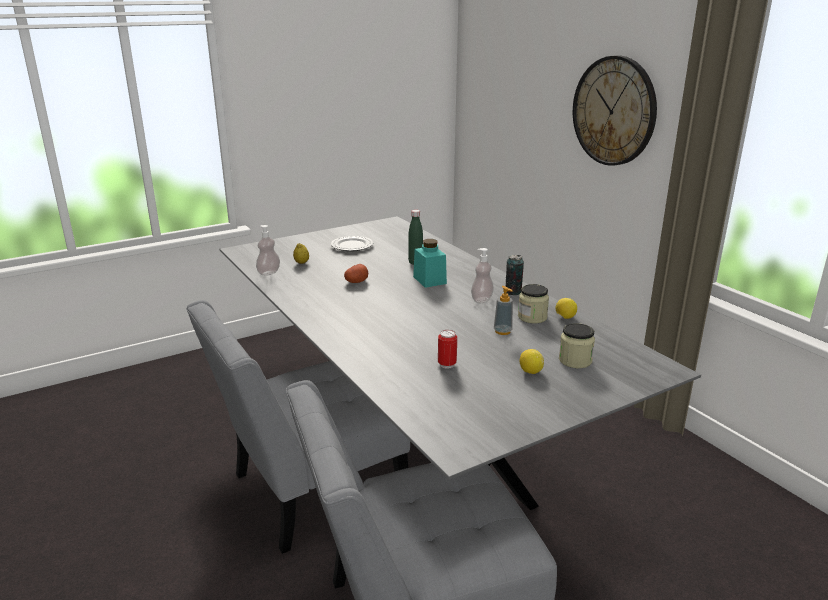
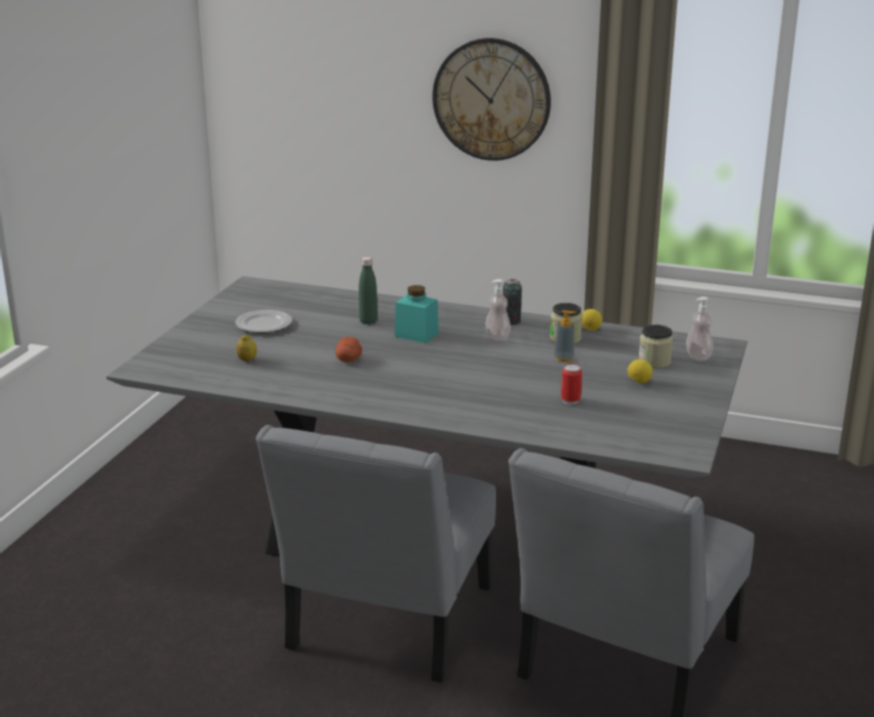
camera: 40 degrees left, 0 degrees up
(269, 273) = (234, 382): soap dispenser -> soap dispenser (698, 357)

